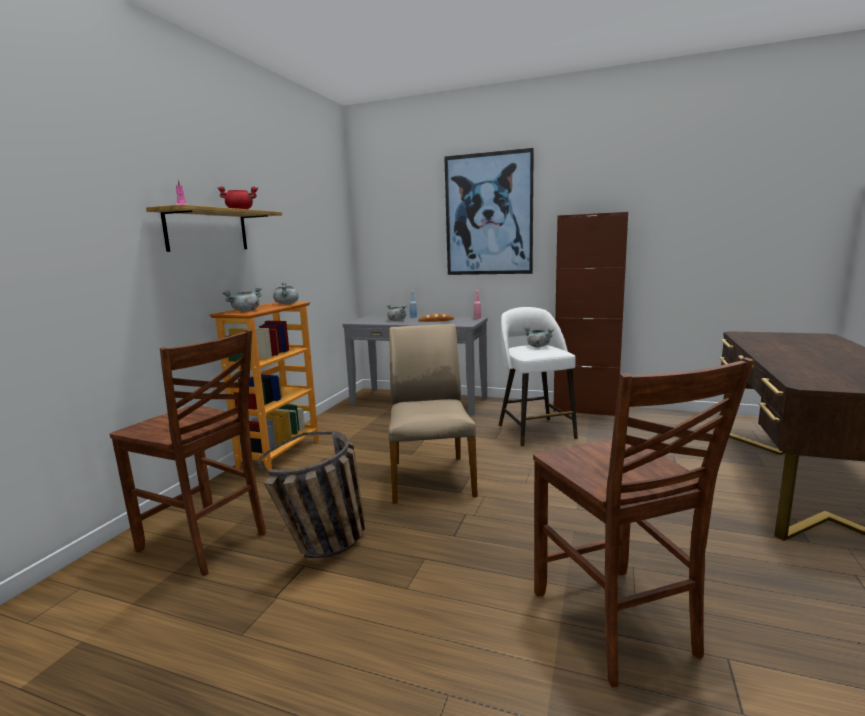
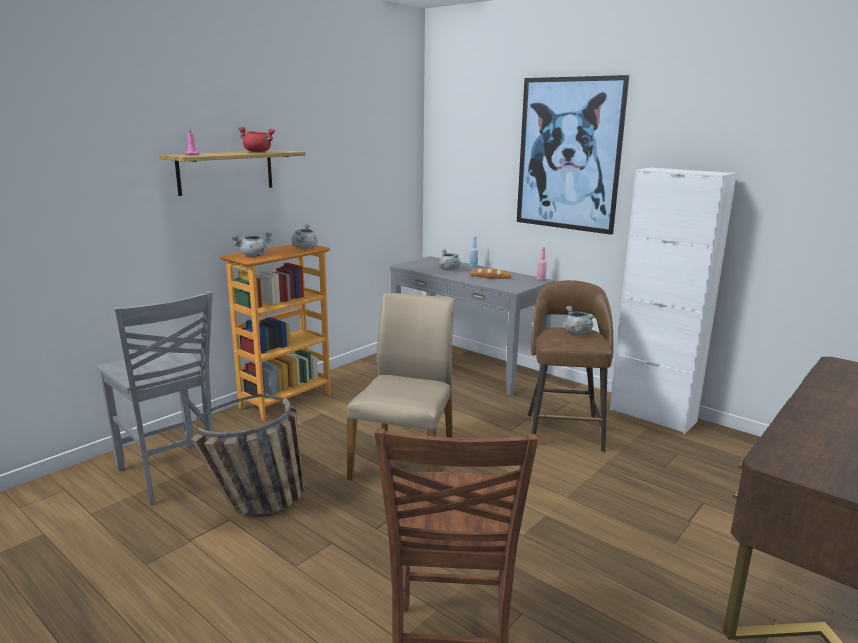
camera: 20 degrees right, 5 degrees up
(205, 542) = (170, 475): brown chair -> grey chair
(535, 431) = (564, 430): white stool -> brown stool
(585, 409) = (652, 415): brown cabinet -> white cabinet

